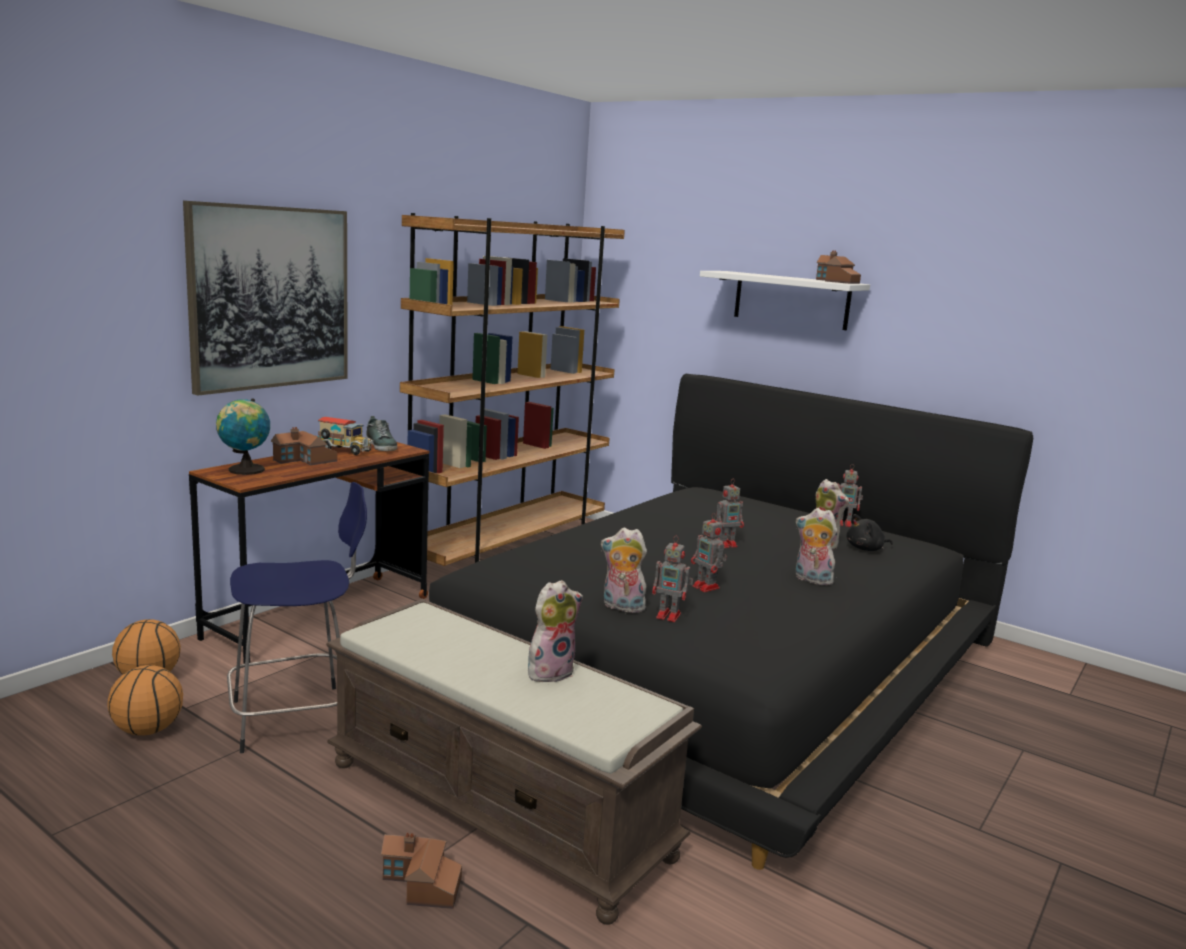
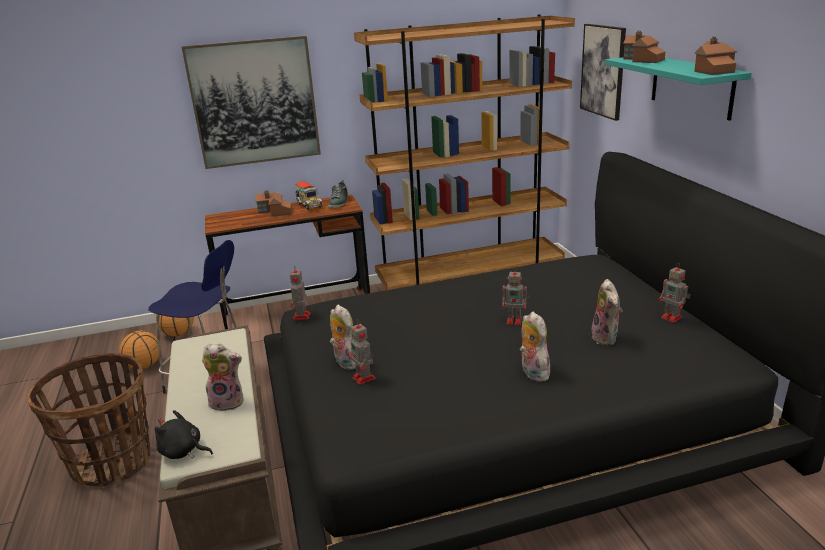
camera: 40 degrees right, 10 degrees up
(244, 470) = (230, 217): globe -> none
(287, 855) = (112, 462): none -> basket
(420, 884) = (141, 507): toy house -> toy house (642, 60)
(652, 289) = (603, 71): none -> picture
(707, 587) = (431, 359): toy robot -> toy robot (301, 316)
(791, 300) = (691, 86): white shelf -> turquoise shelf
(866, 549) = (645, 351): black plush toy -> black plush toy (183, 451)

